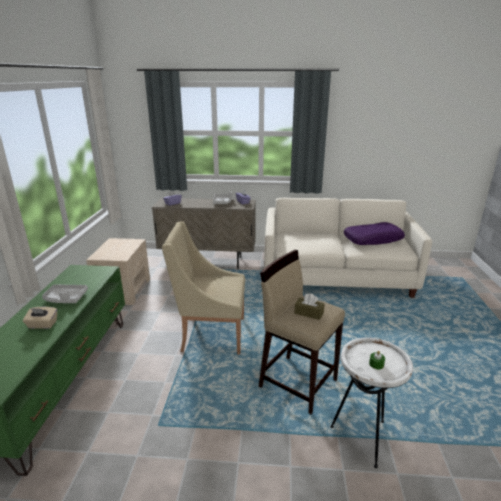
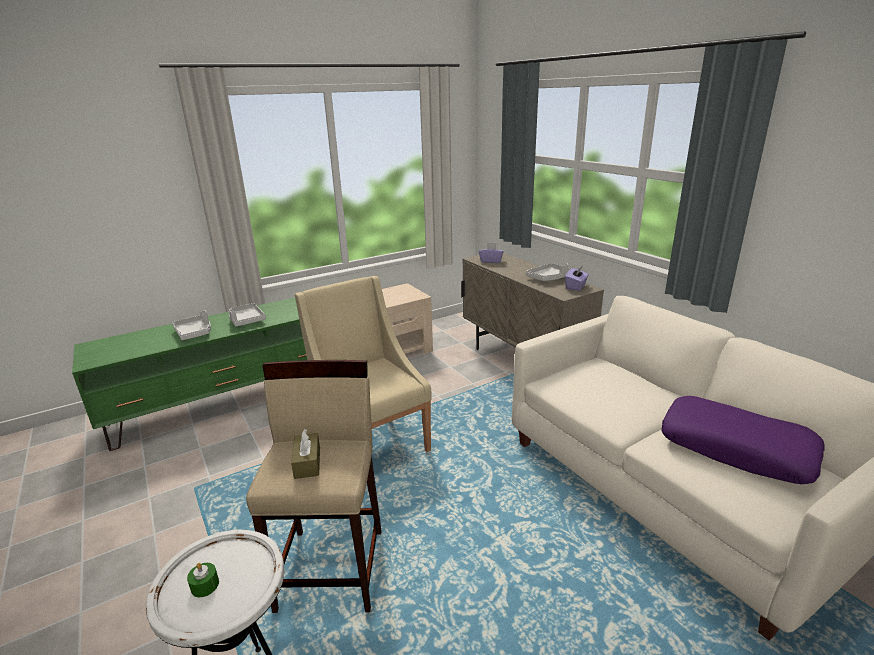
camera: 55 degrees right, 0 degrees up
(42, 325) = (194, 333): beige tissue box -> grey tray

